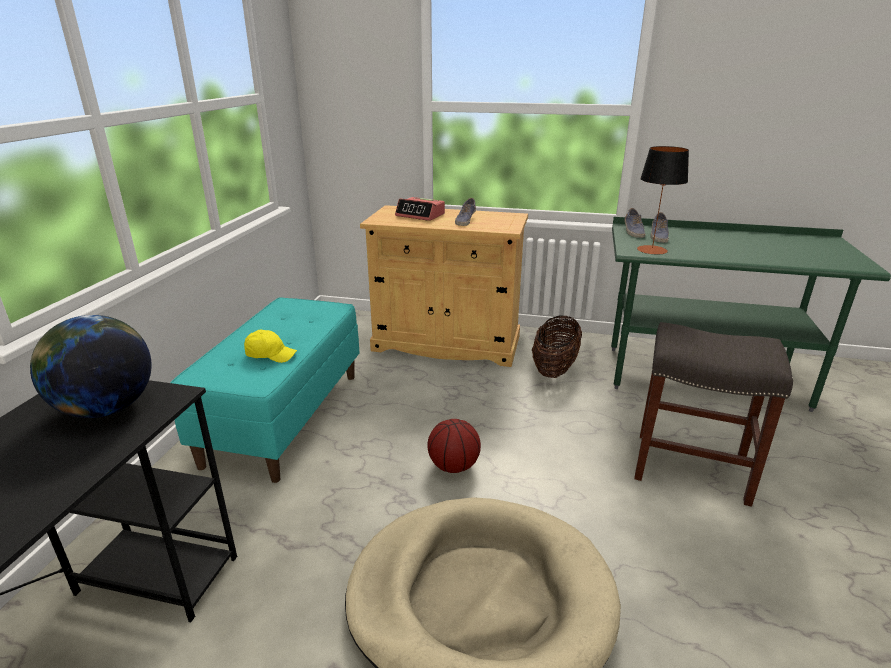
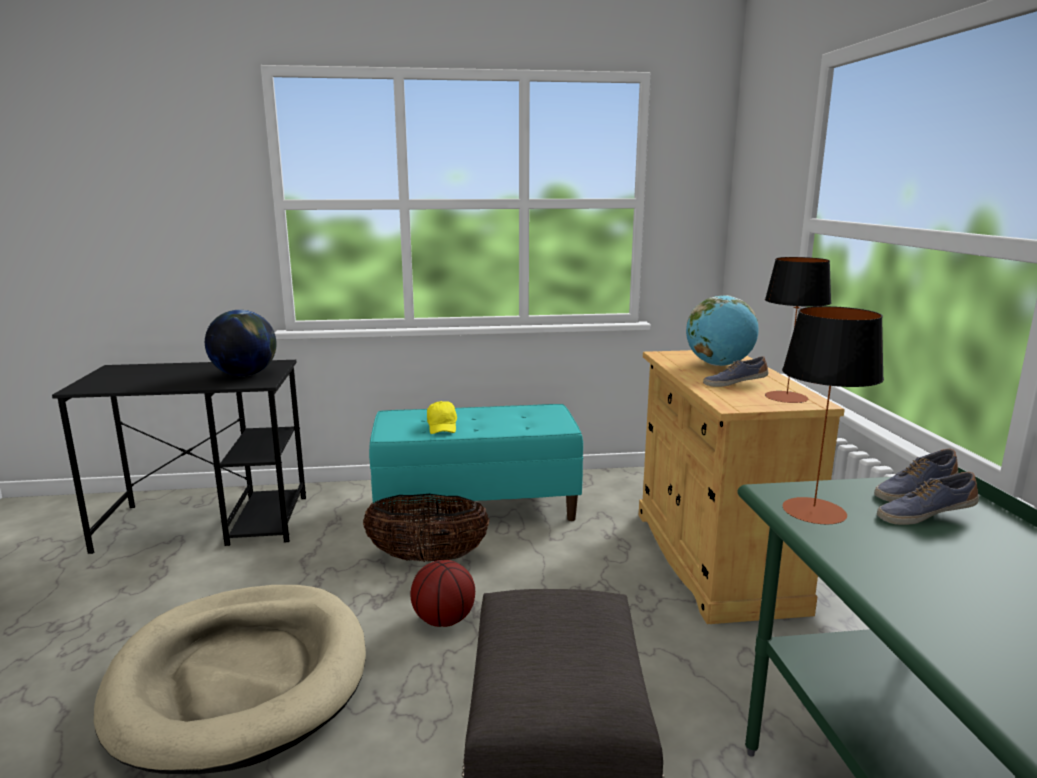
camera: 70 degrees right, 10 degrees down
(420, 215) = (719, 365): alarm clock -> globe
(501, 217) = (786, 397): none -> table lamp
(554, 368) = (746, 669): basket -> basket (427, 558)

